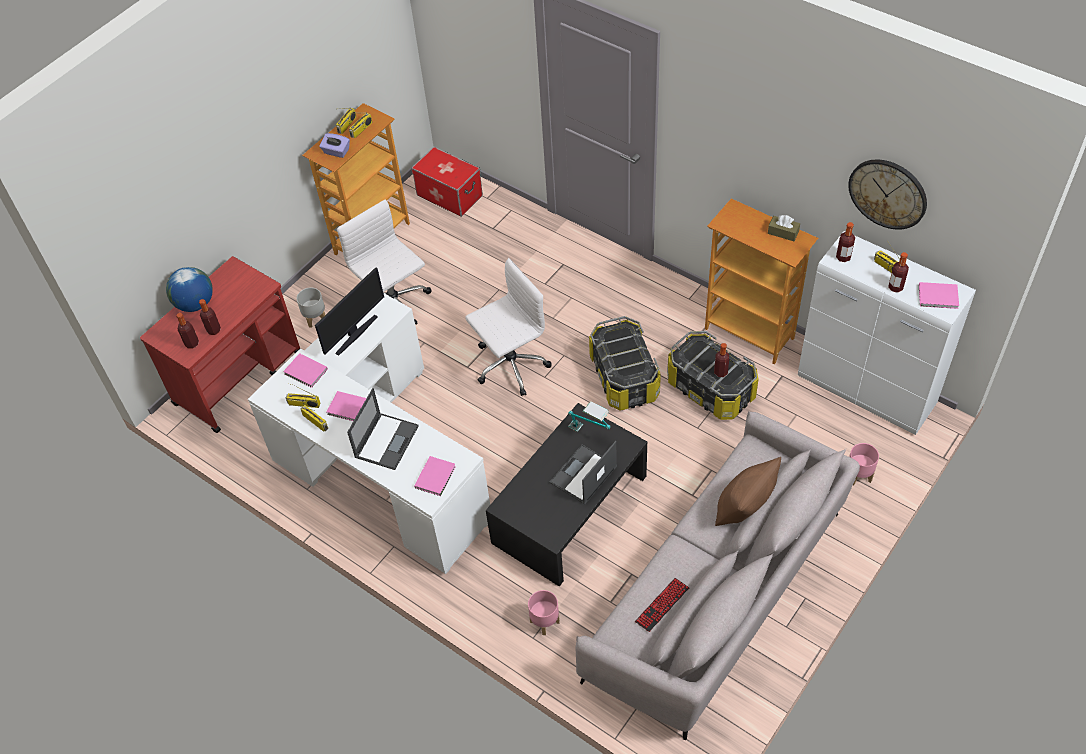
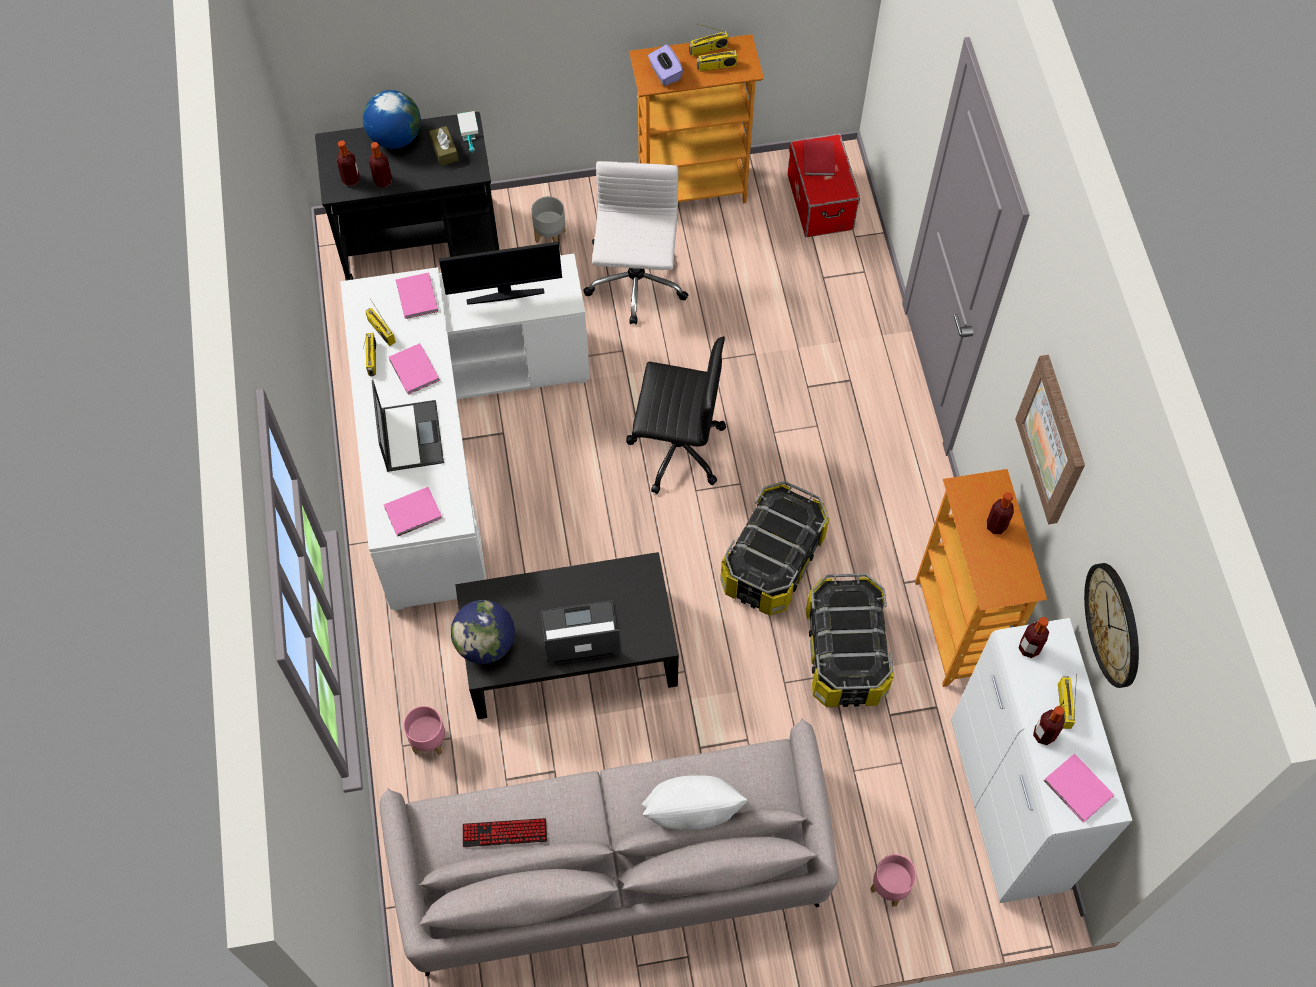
camera: 40 degrees right, 10 degrees up
(239, 377) = (421, 241): red cart -> black cart
(386, 441) = (411, 435): laptop -> laptop turned 75 degrees counterclockwise
(437, 166) = (818, 160): none -> red book
(510, 365) = (676, 448): white office chair -> black office chair
(538, 524) = (485, 643): none -> globe
(590, 433) = (633, 595): table lamp -> table lamp (471, 151)
(720, 372) = (847, 647): bottle -> bottle (996, 525)
(744, 508) = (691, 813): brown pillow -> white pillow
(763, 142) = (1053, 440): none -> picture
(783, 232) = (1015, 559): brown tissue box -> brown tissue box (444, 150)

